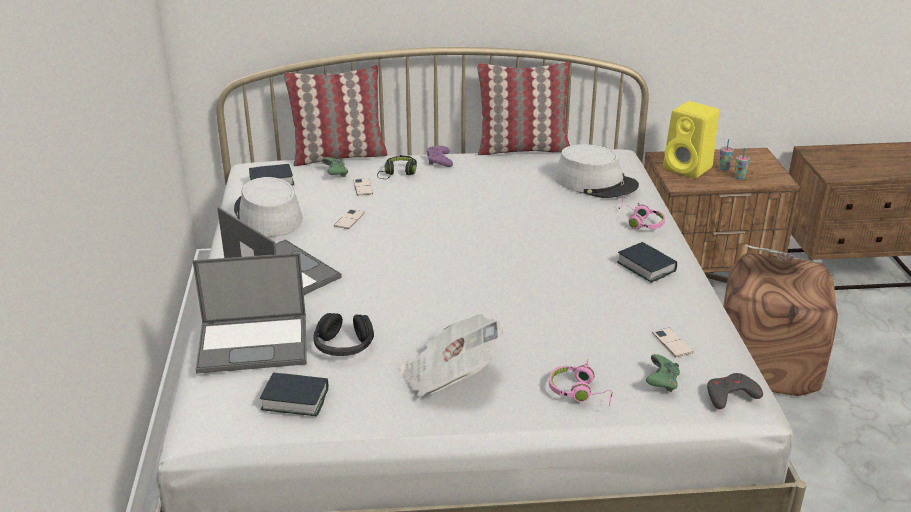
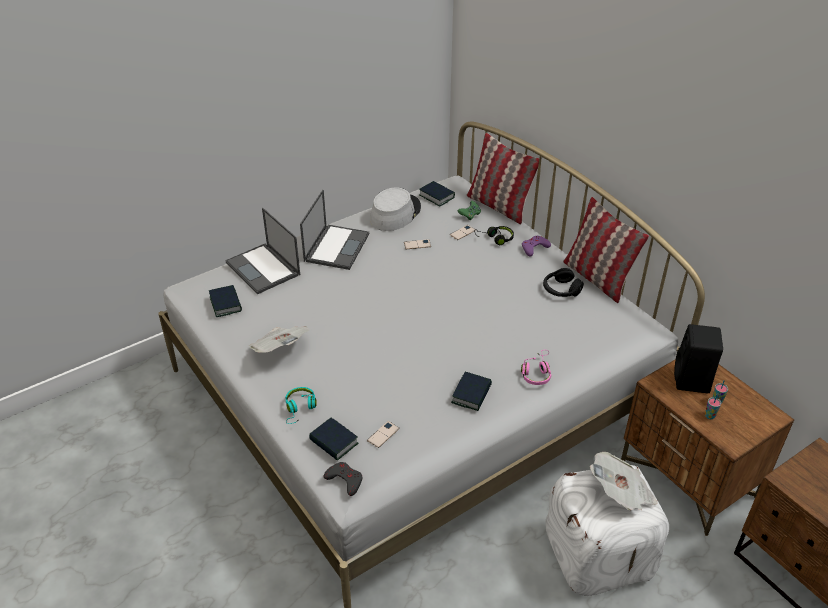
camera: 60 degrees right, 10 degrees up
(344, 346) = (282, 300): black headphones -> black headphones (561, 290)
(580, 392) = (300, 408): pink headphones -> turquoise headphones
(596, 183) = (575, 331): grey hat -> none
(662, 383) = (334, 442): green game controller -> book
(689, 168) = (692, 381): yellow speaker -> black speaker
(768, 364) = (599, 555): brown ottoman -> white ottoman

